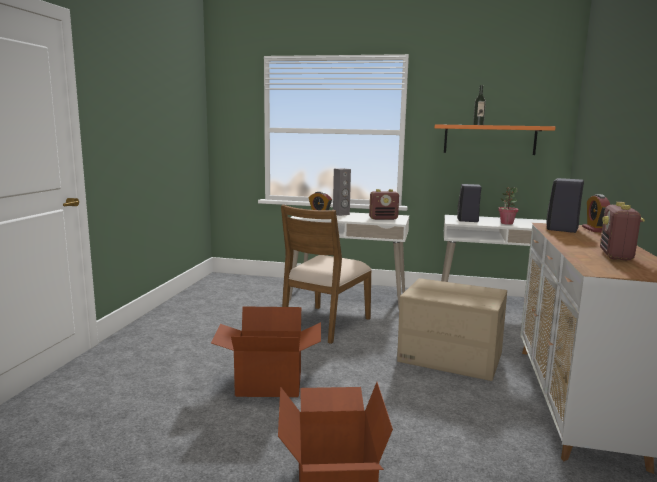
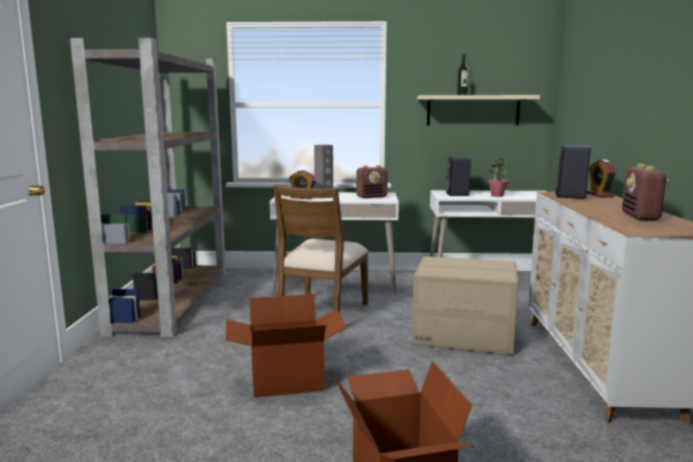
camera: 10 degrees left, 0 degrees up
(200, 301) = (173, 300): none -> brown bookcase
(489, 139) = (473, 110): orange shelf -> beige shelf

